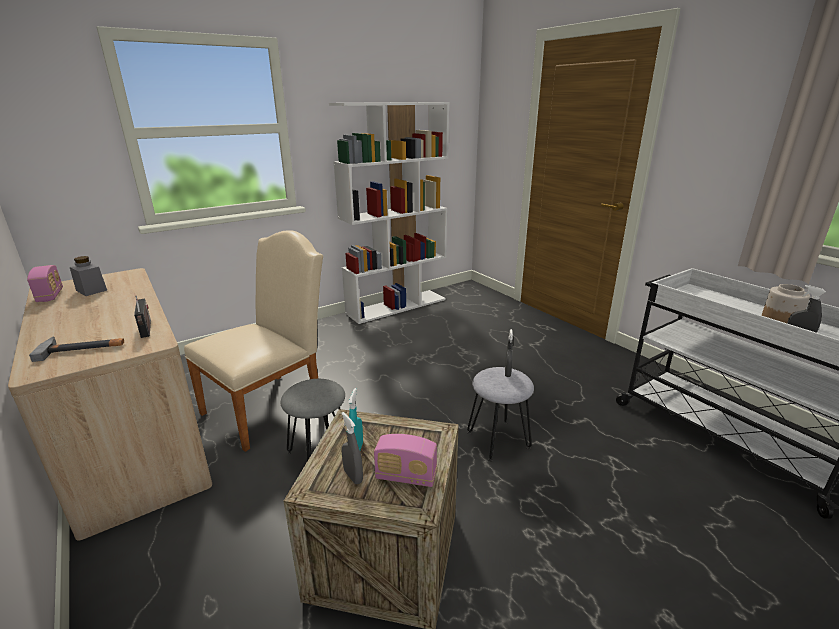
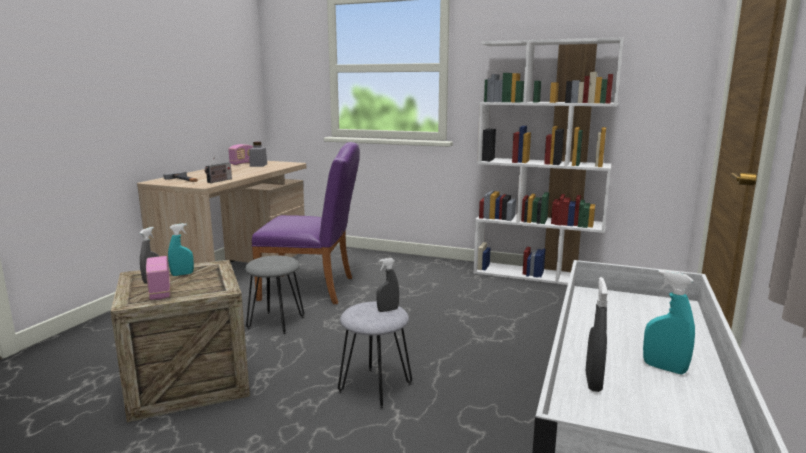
camera: 55 degrees right, 10 degrees down
(271, 405) = (314, 289): beige chair -> purple chair
(779, 320) = (664, 368): jar -> turquoise spray bottle

